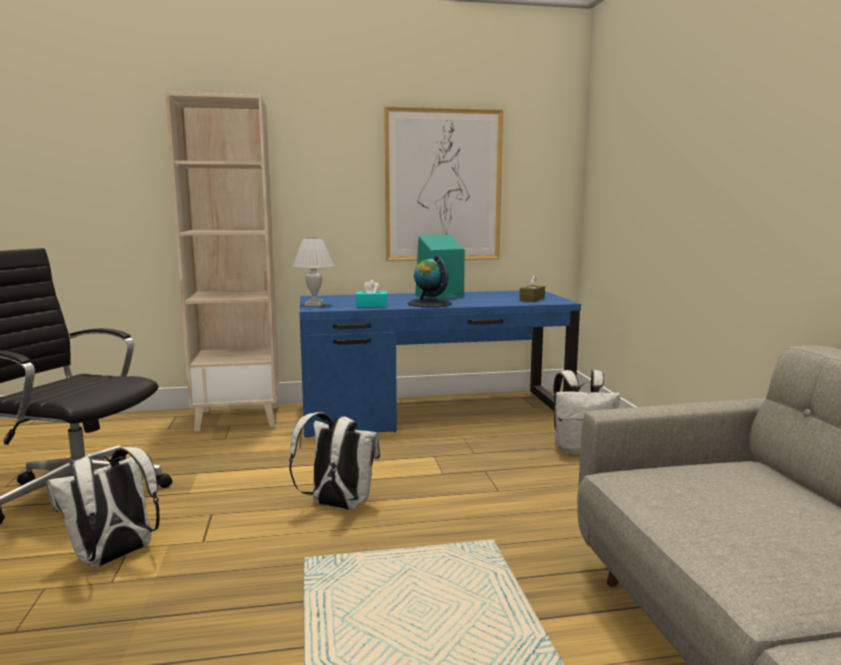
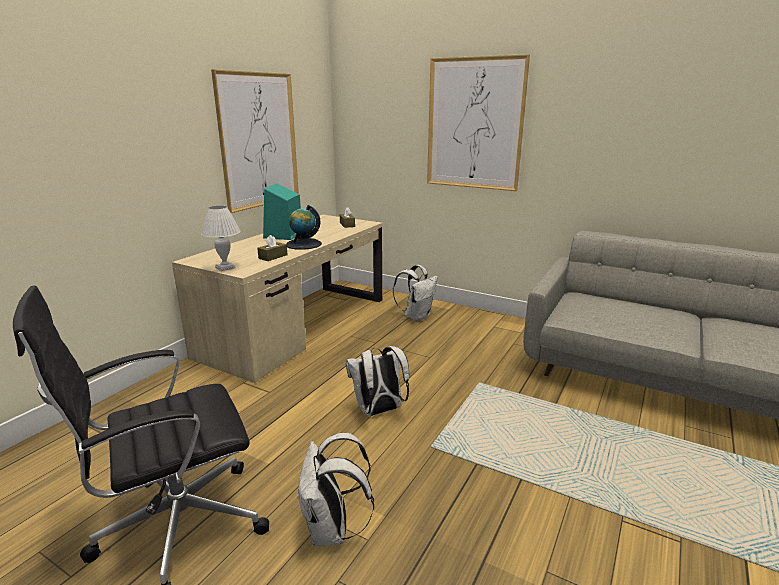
camera: 50 degrees left, 10 degrees up
(239, 418) = (157, 395): beige bookcase -> none
(371, 305) = (273, 257): turquoise tissue box -> brown tissue box
(434, 412) = (297, 327): blue desk -> beige desk
(705, 153) = (474, 124): none -> picture

